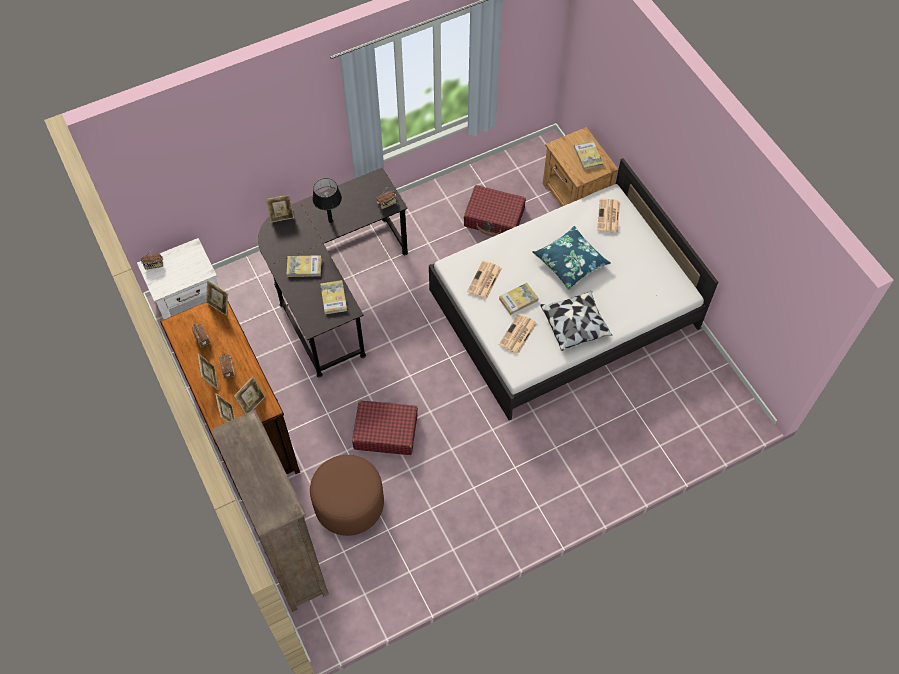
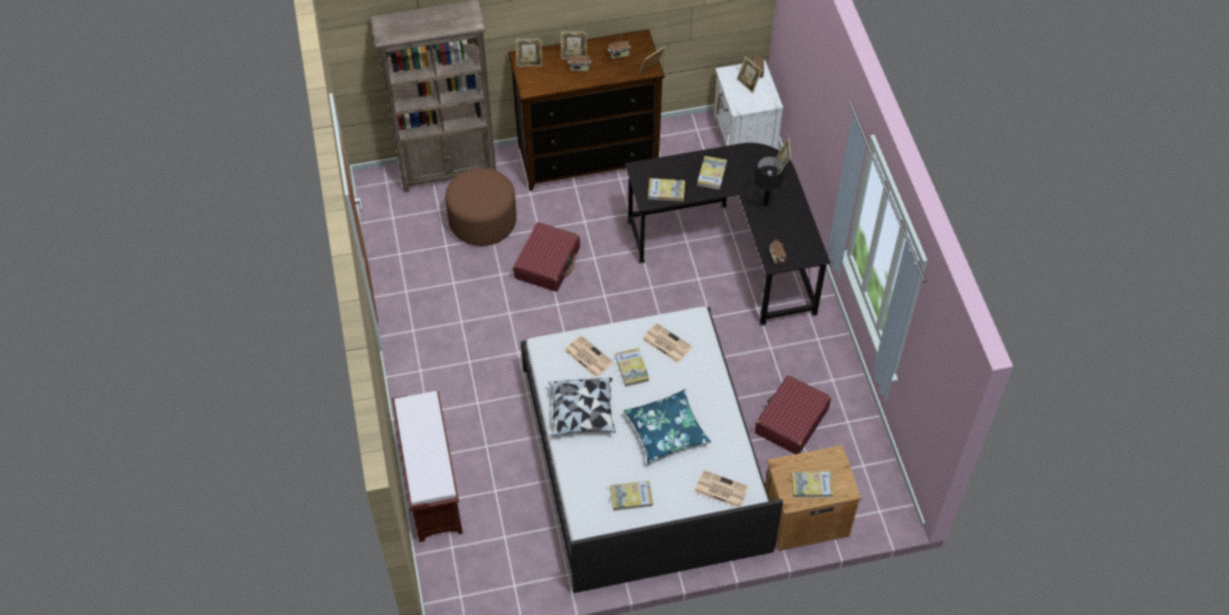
camera: 105 degrees right, 5 degrees down
(252, 403) = (538, 79): picture frame -> picture frame (748, 84)
(638, 273) = (631, 497): none -> book
(649, 460) = (431, 485): none -> brown bench

